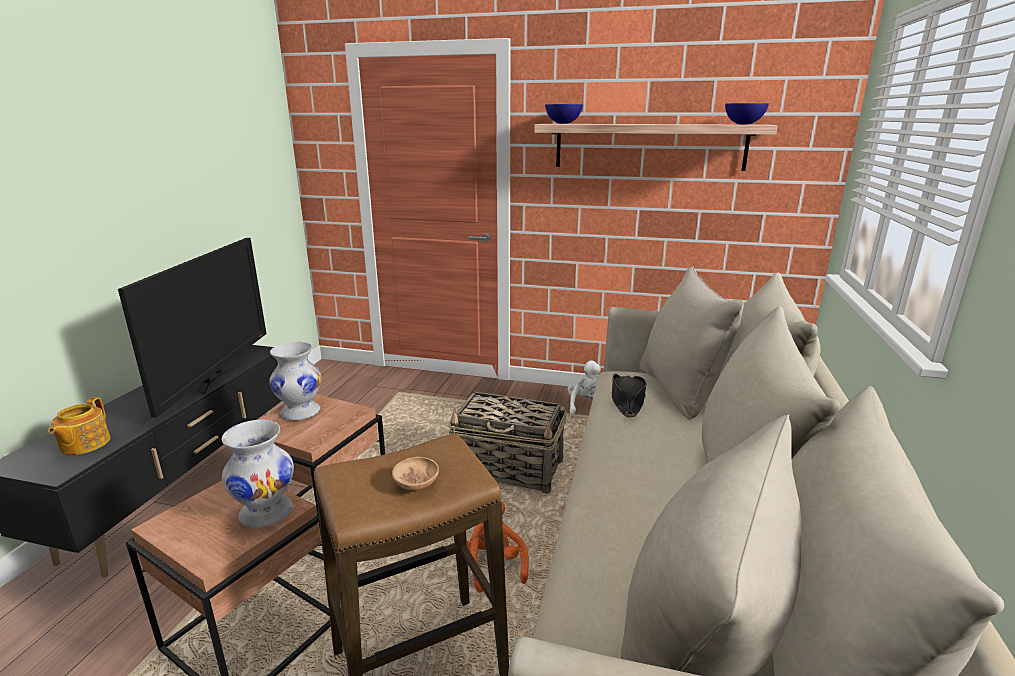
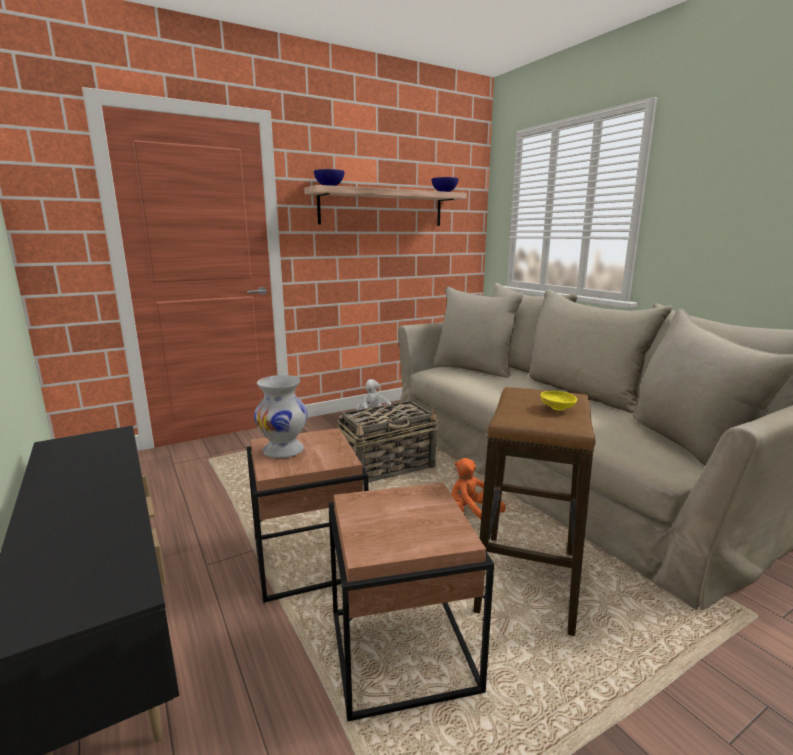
camera: 45 degrees left, 5 degrees down
(84, 444) = (91, 566): teapot -> none
(216, 378) = (117, 465): television -> none
(265, 513) = (425, 502): white vase -> none
(416, 484) = (557, 408): brown bowl -> yellow bowl
(627, 401) = (464, 379): black hat -> none

